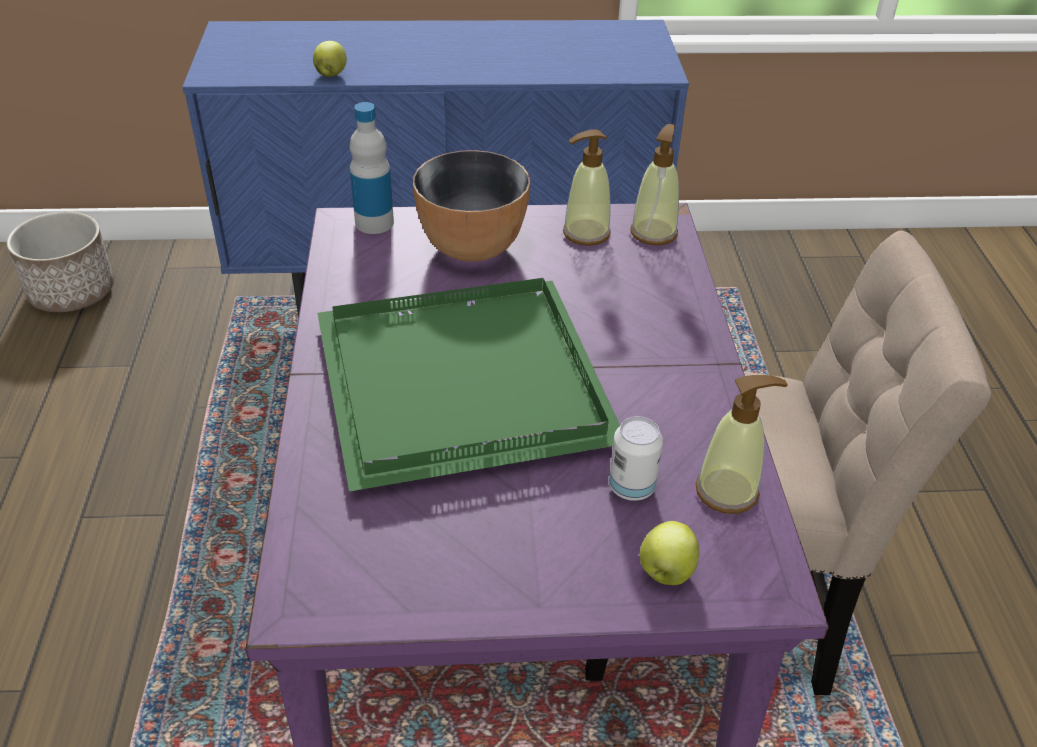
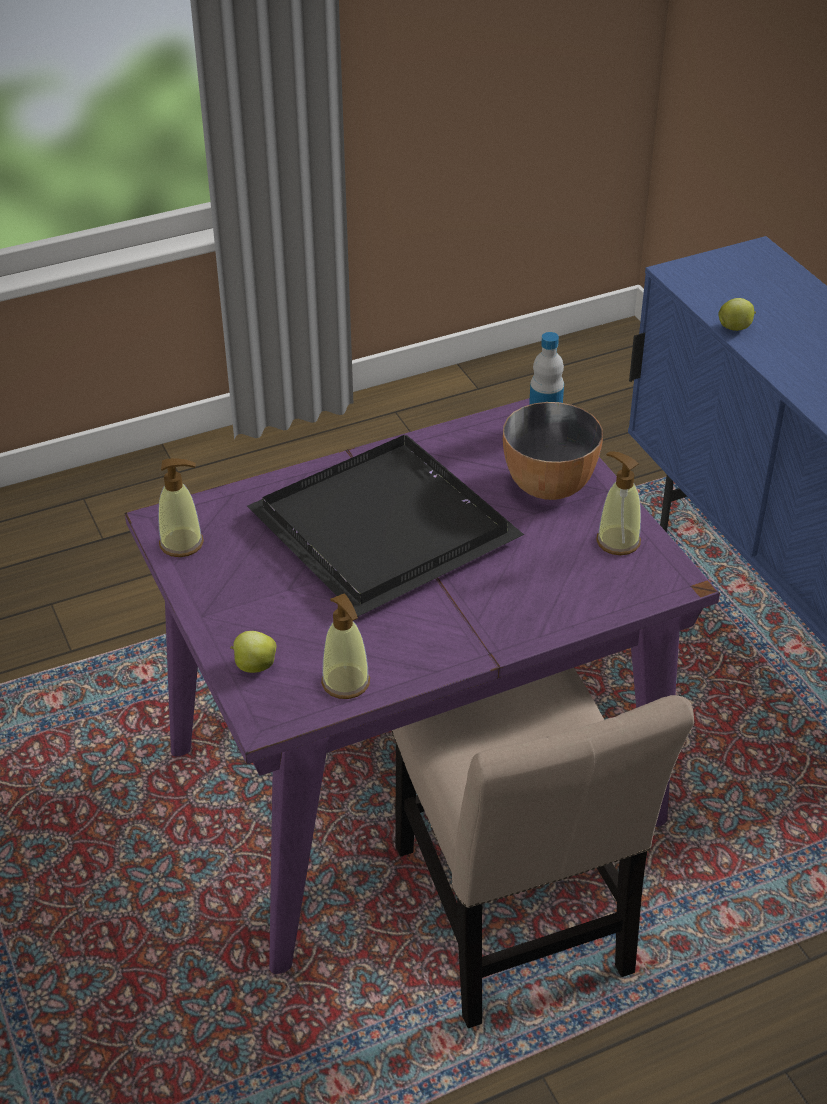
camera: 70 degrees right, 0 degrees up
(72, 291) = (610, 382): planter -> none
(466, 379) = (389, 528): green tray -> black tray
(631, 487) = (324, 634): can -> none
(653, 232) = (650, 580): soap dispenser -> soap dispenser (182, 543)

